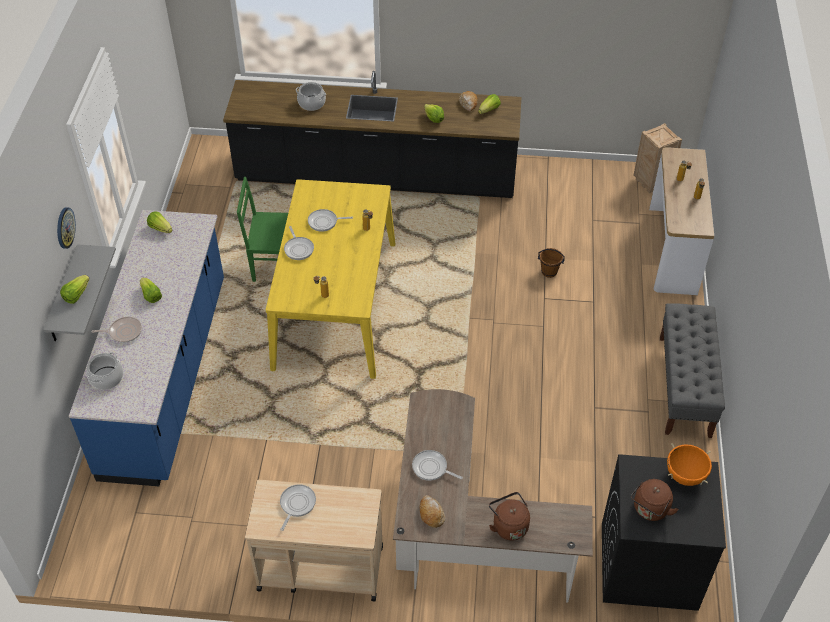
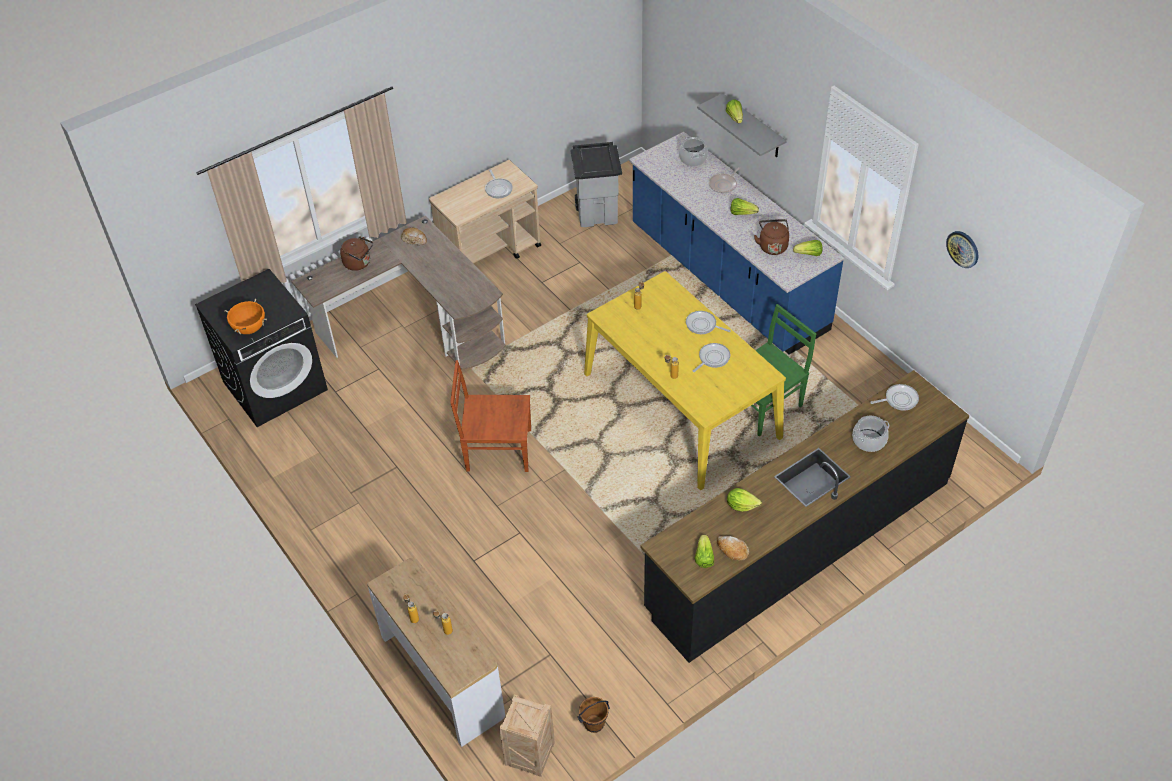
camera: 140 degrees right, 0 degrees up
(65, 228) = (782, 109): wall clock -> wall clock (963, 249)
(174, 533) = (598, 213): none -> grey trash can
(431, 468) = (439, 261): frying pan -> frying pan (899, 399)
(504, 366) = (496, 450): none -> brown chair
(549, 271) = (539, 562): brown bucket -> brown bucket (594, 724)
(650, 510) = (260, 294): brown kettle -> brown kettle (772, 246)
(684, 386) = (334, 535): grey bench -> none

